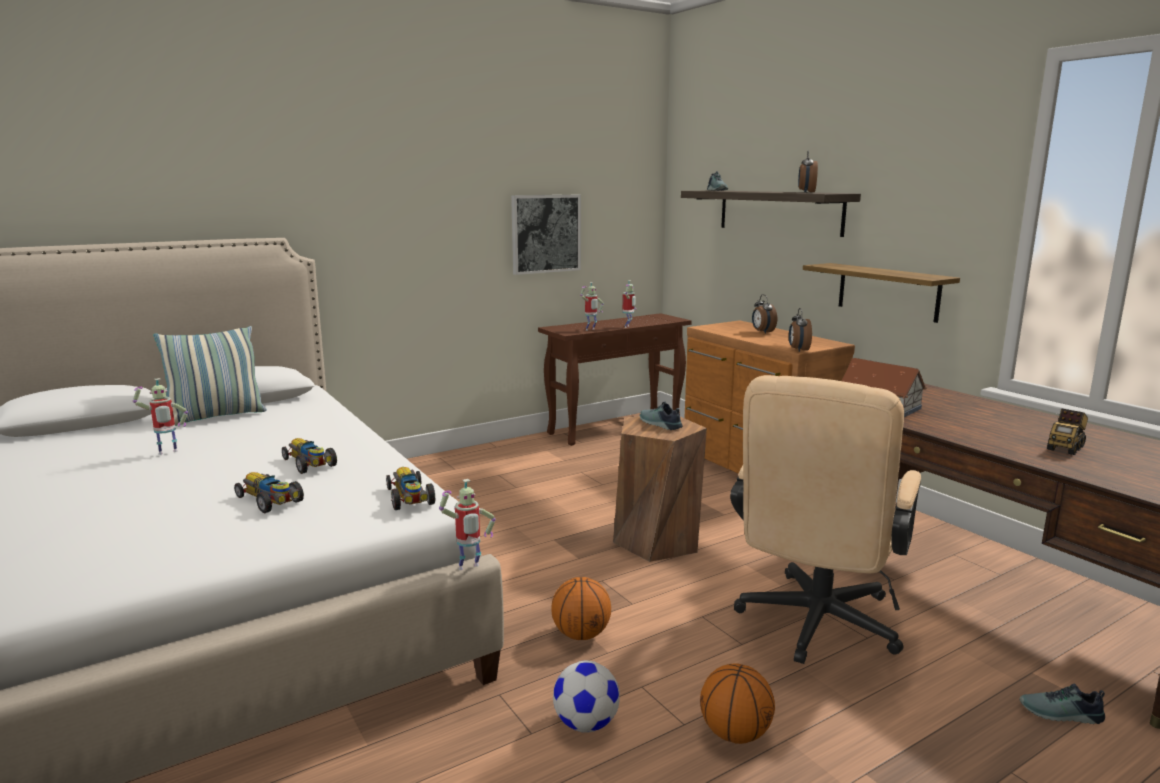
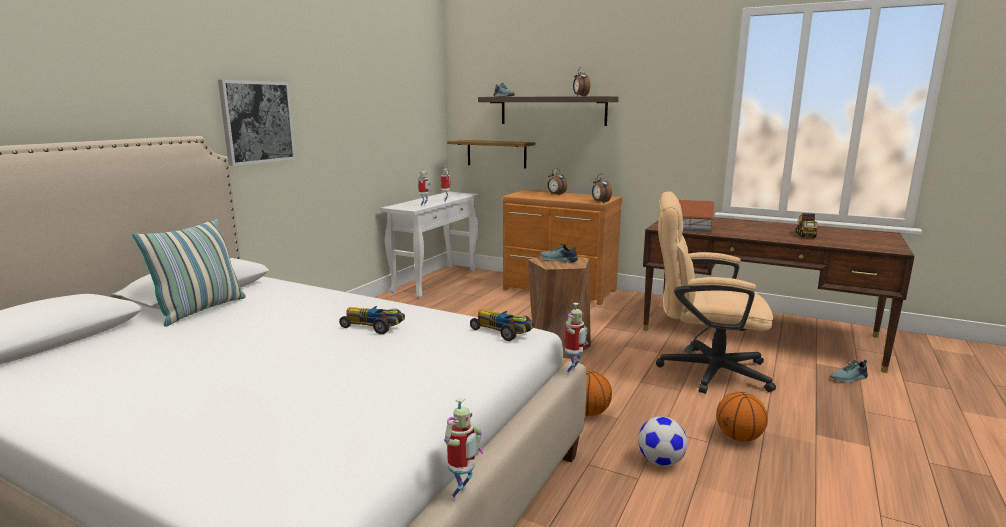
camera: 30 degrees left, 0 degrees up
(167, 453) = (217, 345): toy robot -> toy robot (462, 495)
(270, 501) = (399, 357): toy car -> none
(545, 233) = (379, 131): picture -> picture (257, 122)
(616, 428) = (436, 281): brown console table -> white console table
(814, 627) = (702, 370): beige office chair -> beige office chair turned 105 degrees clockwise
(888, 291) = (642, 160): shelf -> shelf (496, 153)

